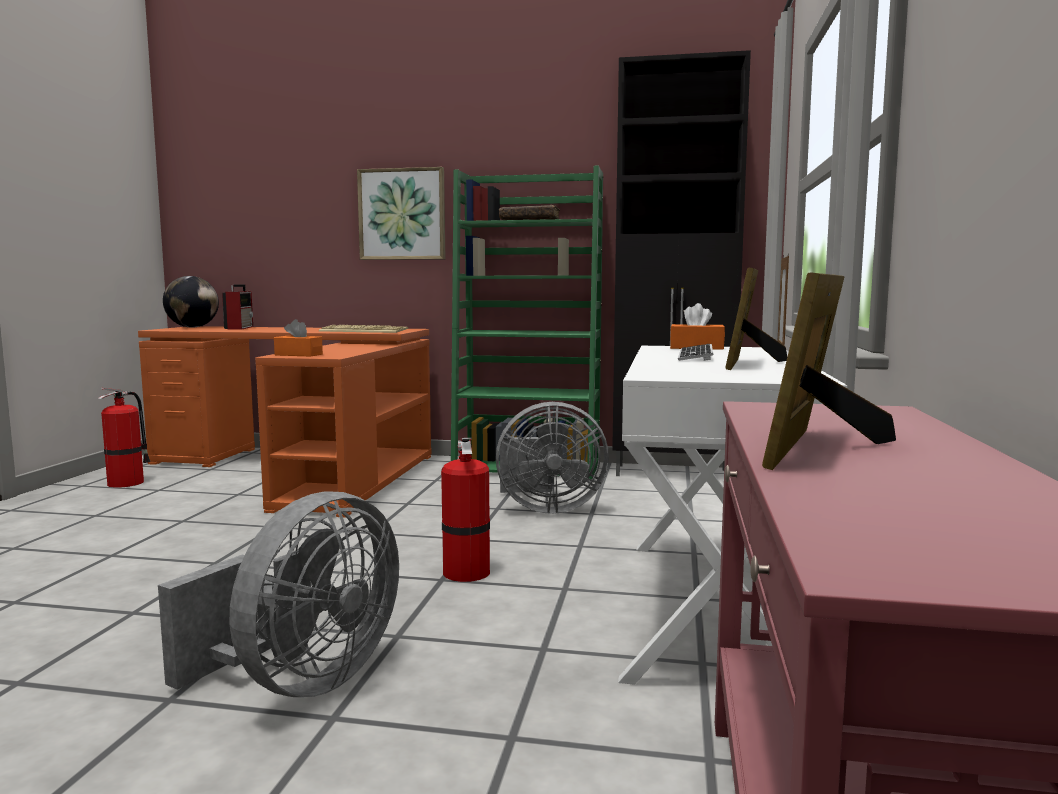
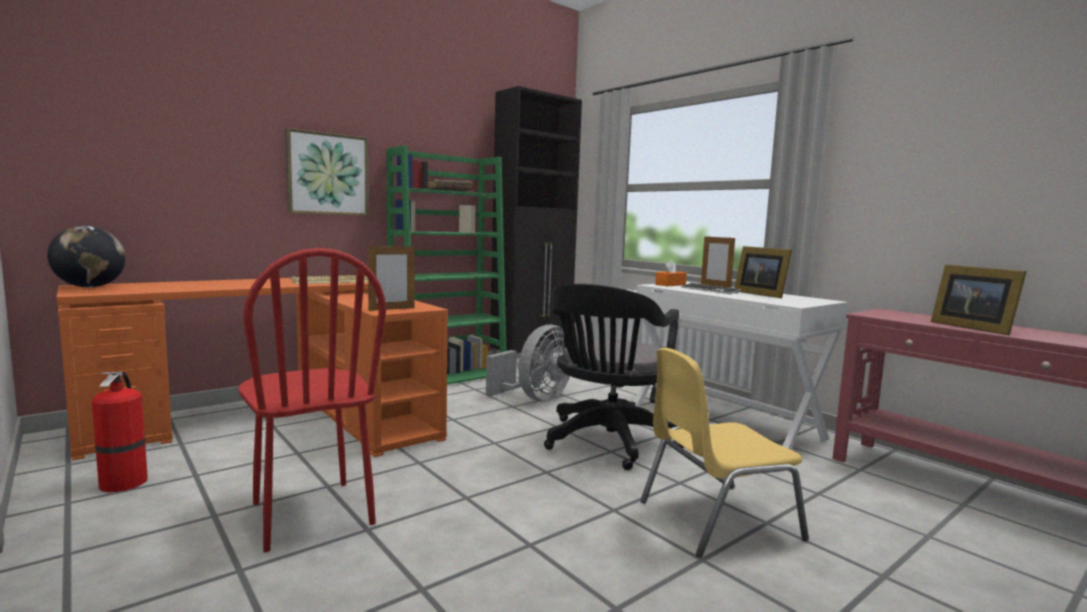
camera: 50 degrees left, 0 degrees up
(123, 533) = (311, 514): none -> red chair
(240, 328) = (165, 284): radio -> none
(298, 355) = (391, 309): orange tissue box -> picture frame
(301, 682) = (715, 519): grey fan -> yellow chair
(466, 571) = (607, 443): fire extinguisher -> black office chair

